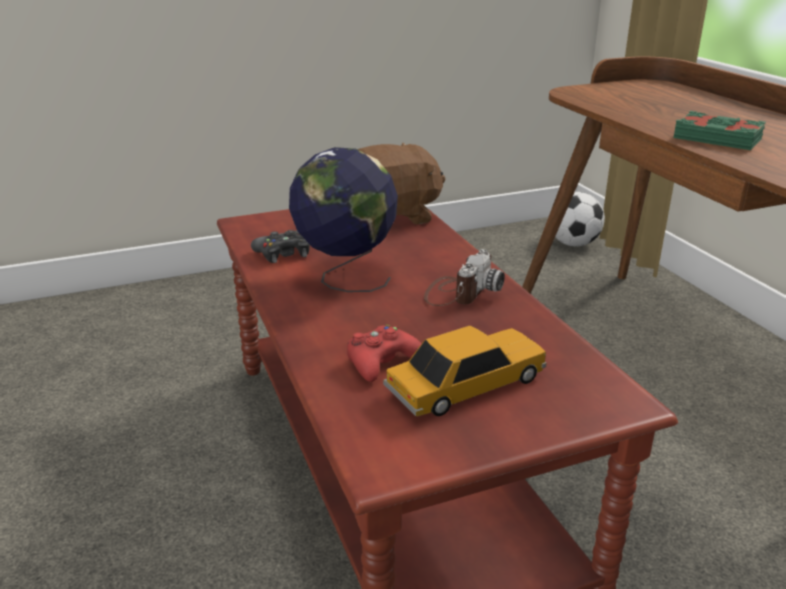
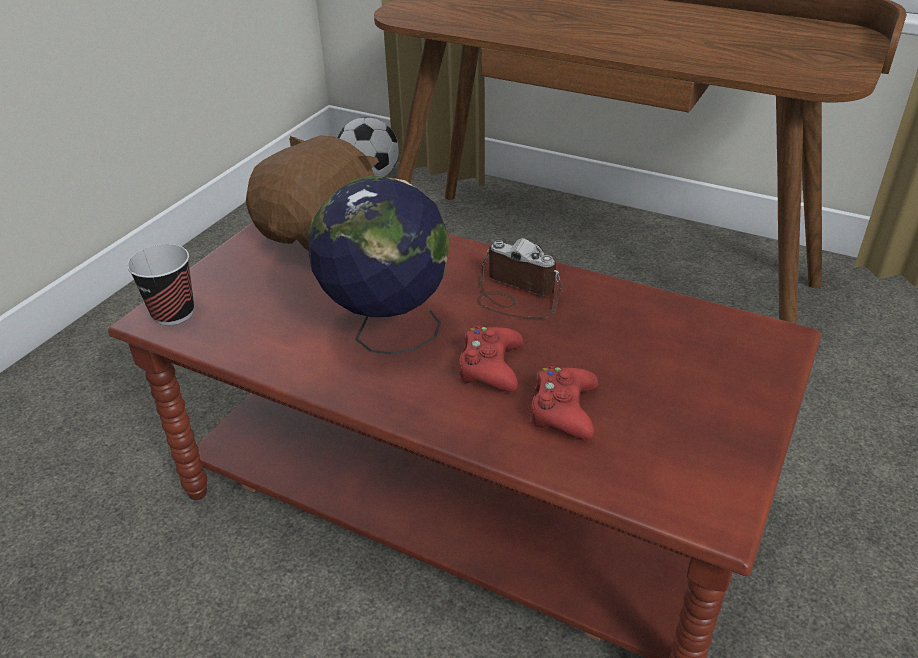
camera: 40 degrees left, 10 degrees up
(254, 224) = (173, 313): none -> cup
(283, 253) = (272, 336): black game controller -> none
(376, 320) = (490, 367): none -> red game controller
(459, 292) = (516, 294): camera -> camera turned 45 degrees counterclockwise
(466, 385) = (660, 392): toy car -> none
(717, 138) = (615, 39): green book -> none

